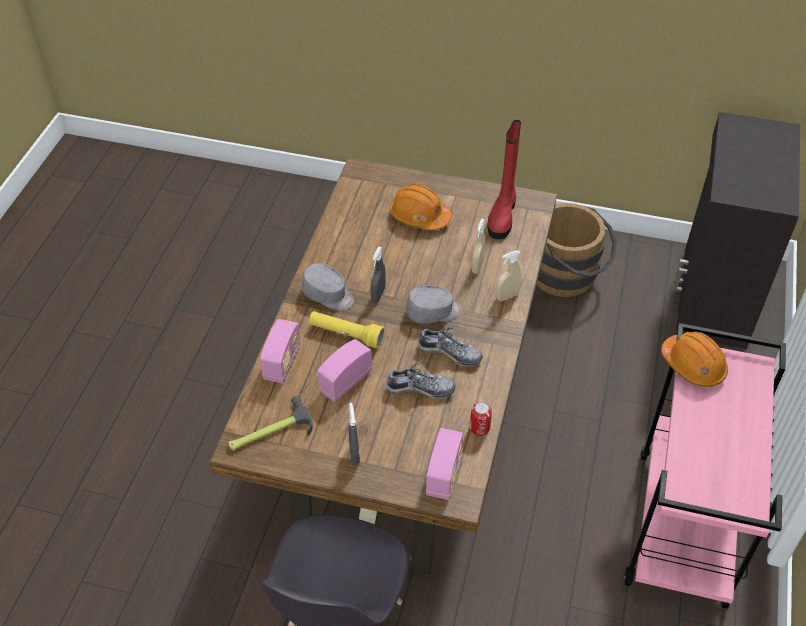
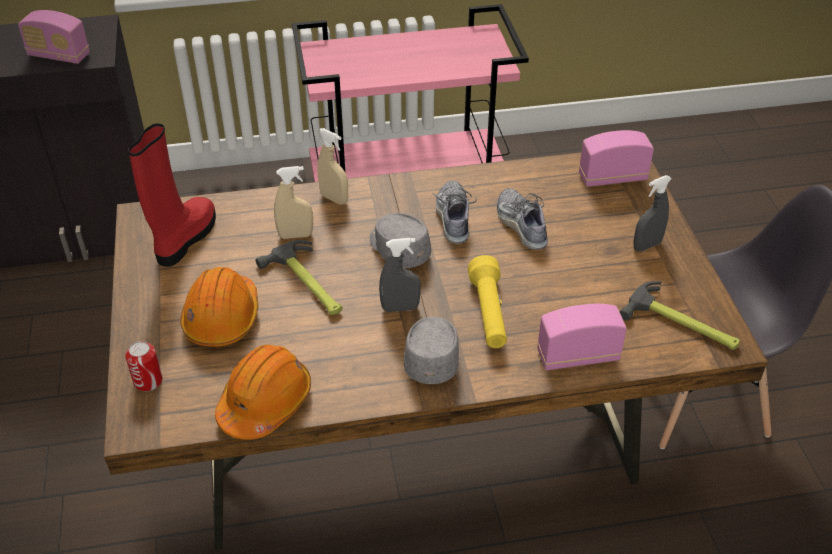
camera: 115 degrees left, 5 degrees down
(345, 382) = (560, 287): radio -> radio (59, 56)
(426, 259) = (308, 284): none -> hammer
(479, 428) = (537, 170): can -> can (148, 381)
(502, 216) = (185, 239): red boot -> red boot turned 60 degrees counterclockwise
(569, 276) = (86, 359): brown bucket -> none
(693, 365) = (340, 81): orange hard hat -> orange hard hat (265, 402)

